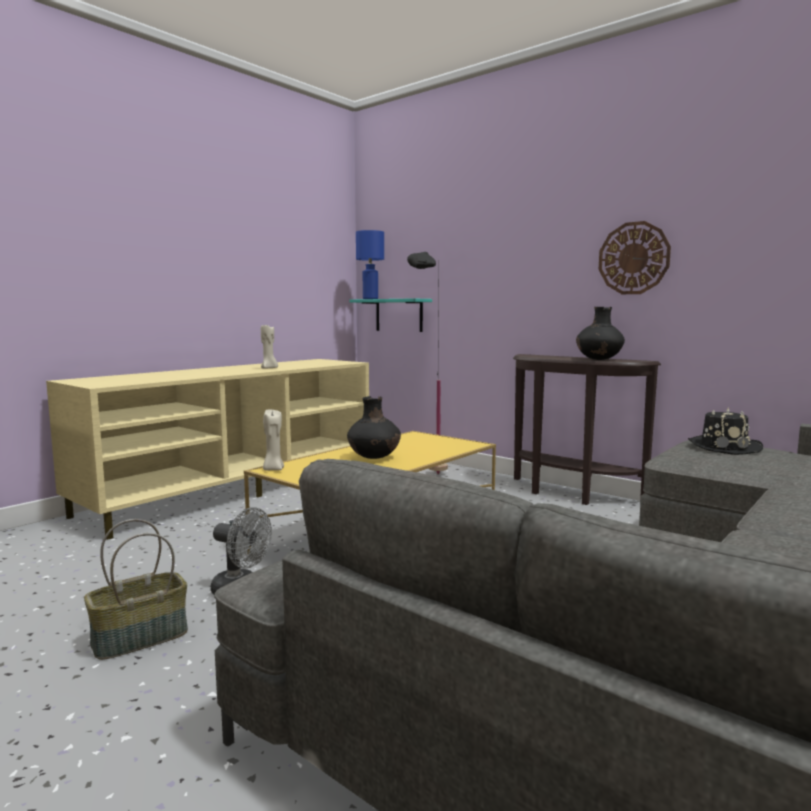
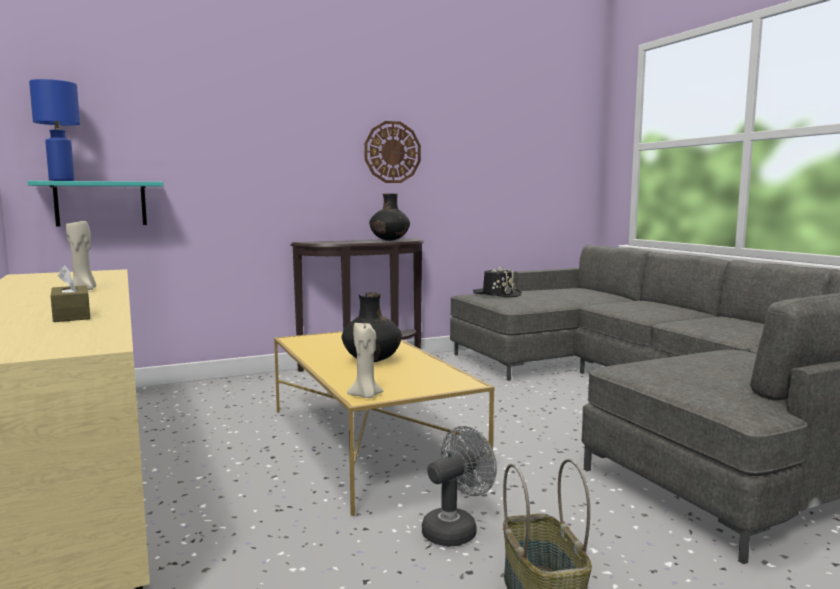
camera: 65 degrees left, 0 degrees up
(182, 376) = (71, 315): none -> brown tissue box
(426, 470) = (209, 392): black floor lamp -> none

